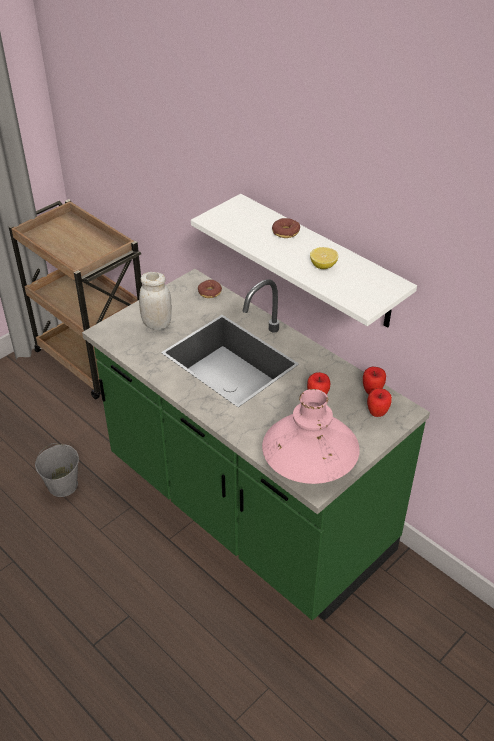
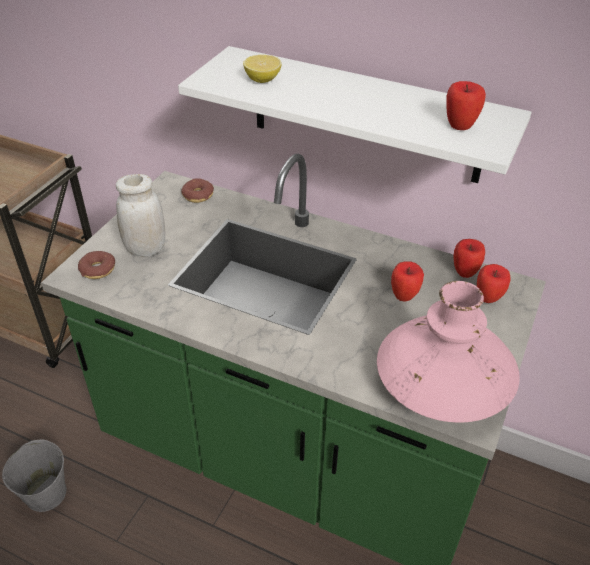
camera: 20 degrees left, 0 degrees up
(285, 232) = (319, 79): donut -> donut (97, 270)
(323, 266) = (397, 109): lemon -> lemon (262, 79)
(357, 286) = (460, 126): none -> apple

